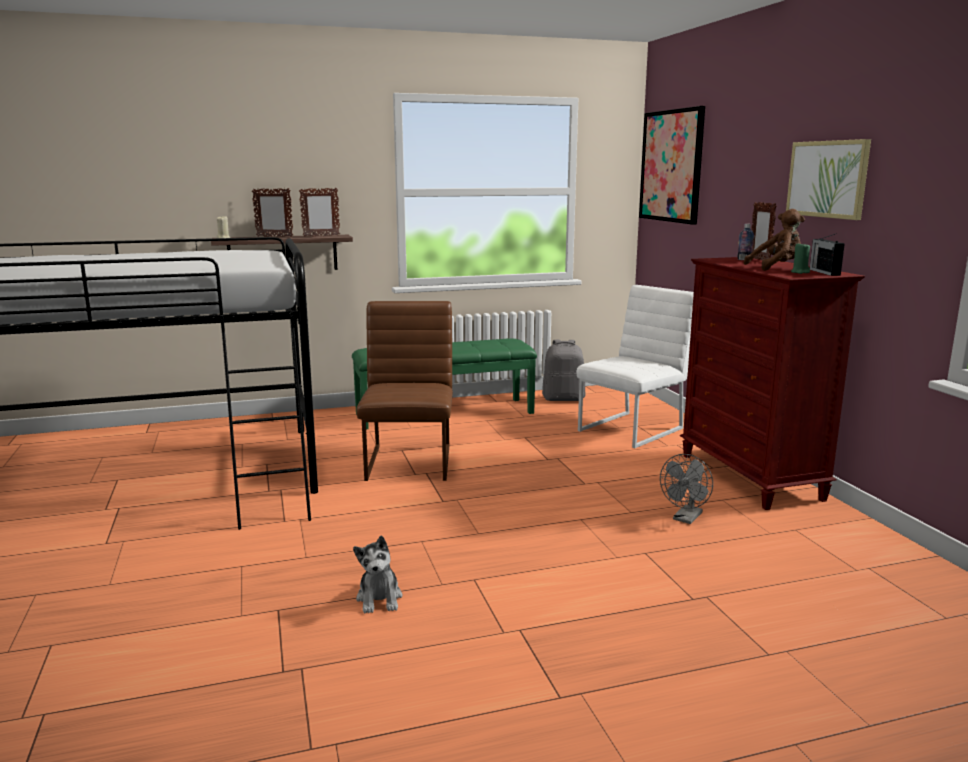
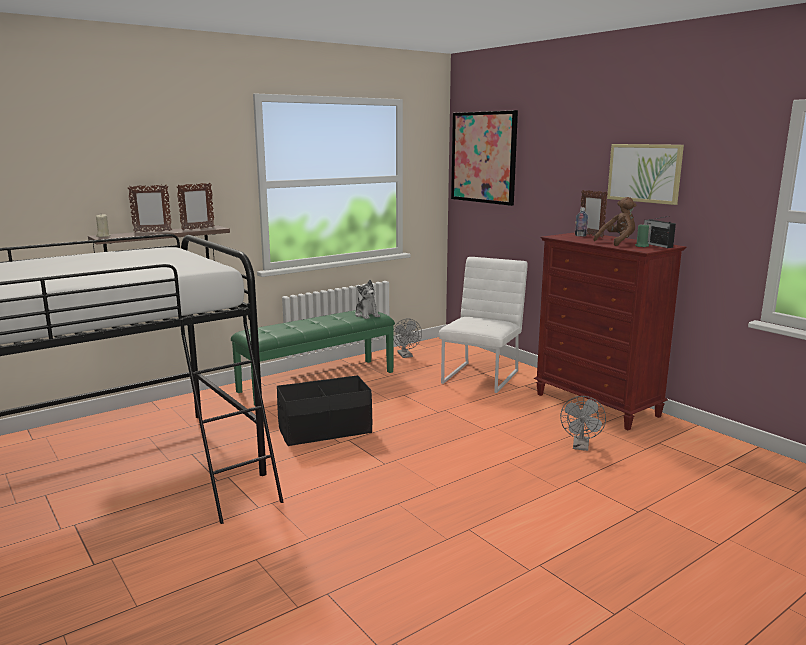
camera: 20 degrees left, 0 degrees up
(379, 598) = (407, 563): plush toy -> plush toy (367, 315)
(410, 461) = (325, 431): brown chair -> black storage box
(563, 398) = (406, 356): grey backpack -> grey fan

